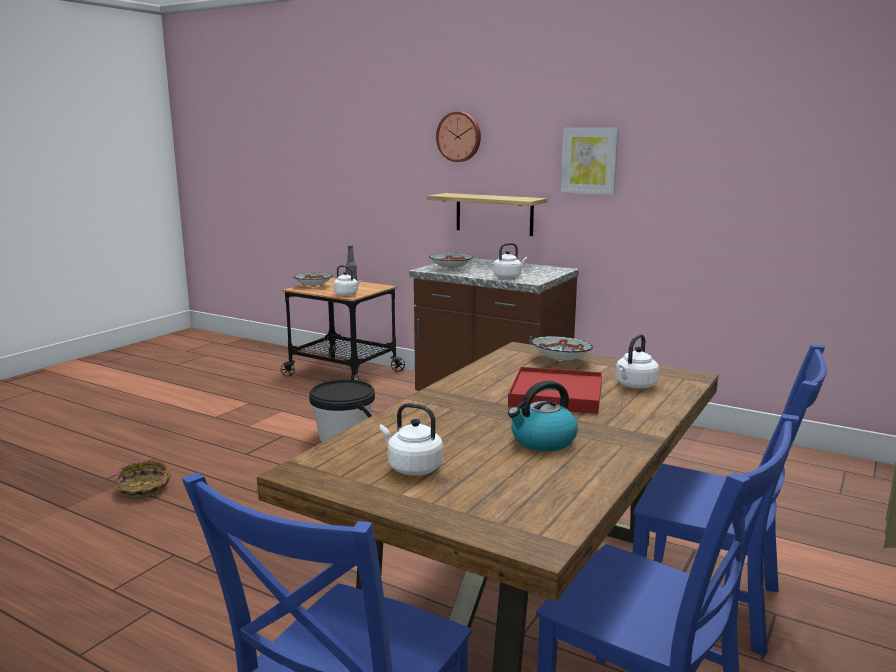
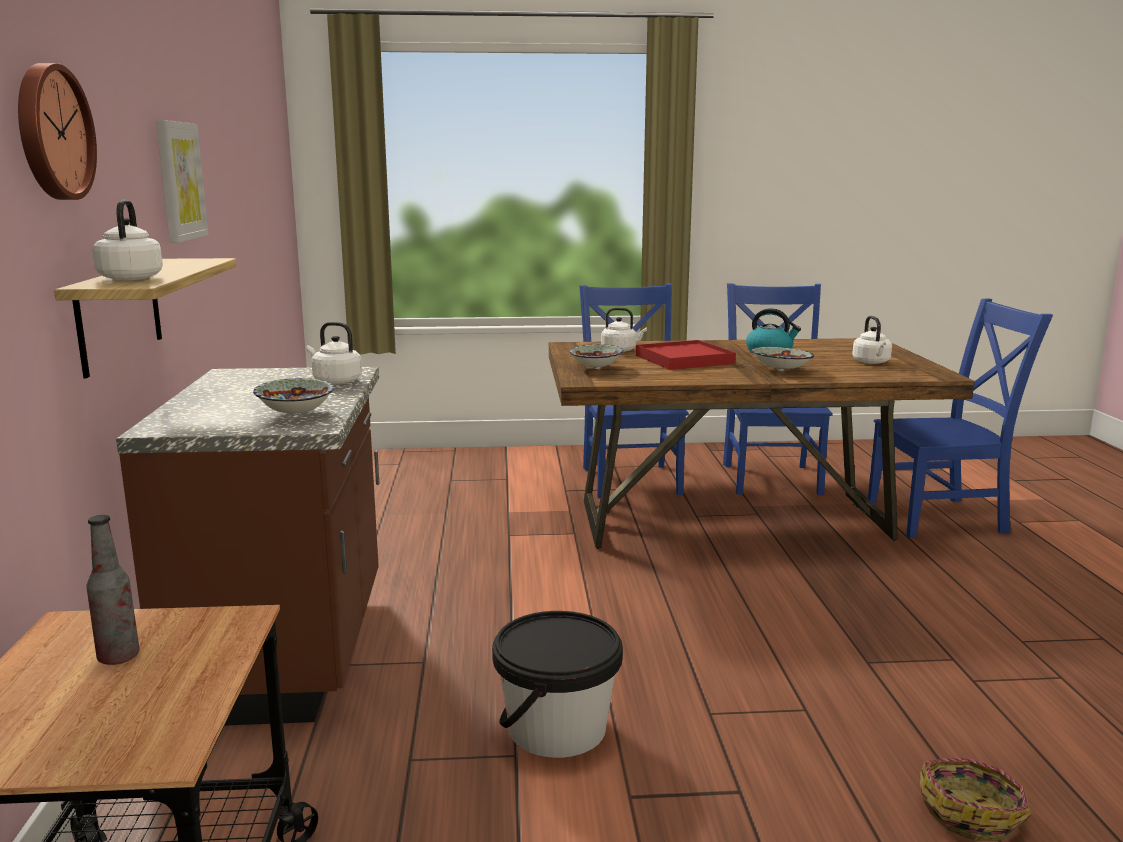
camera: 125 degrees left, 0 degrees up
(313, 286) = (106, 737): bowl -> bowl (780, 370)
(347, 294) = (219, 631): white kettle -> white kettle (132, 278)

